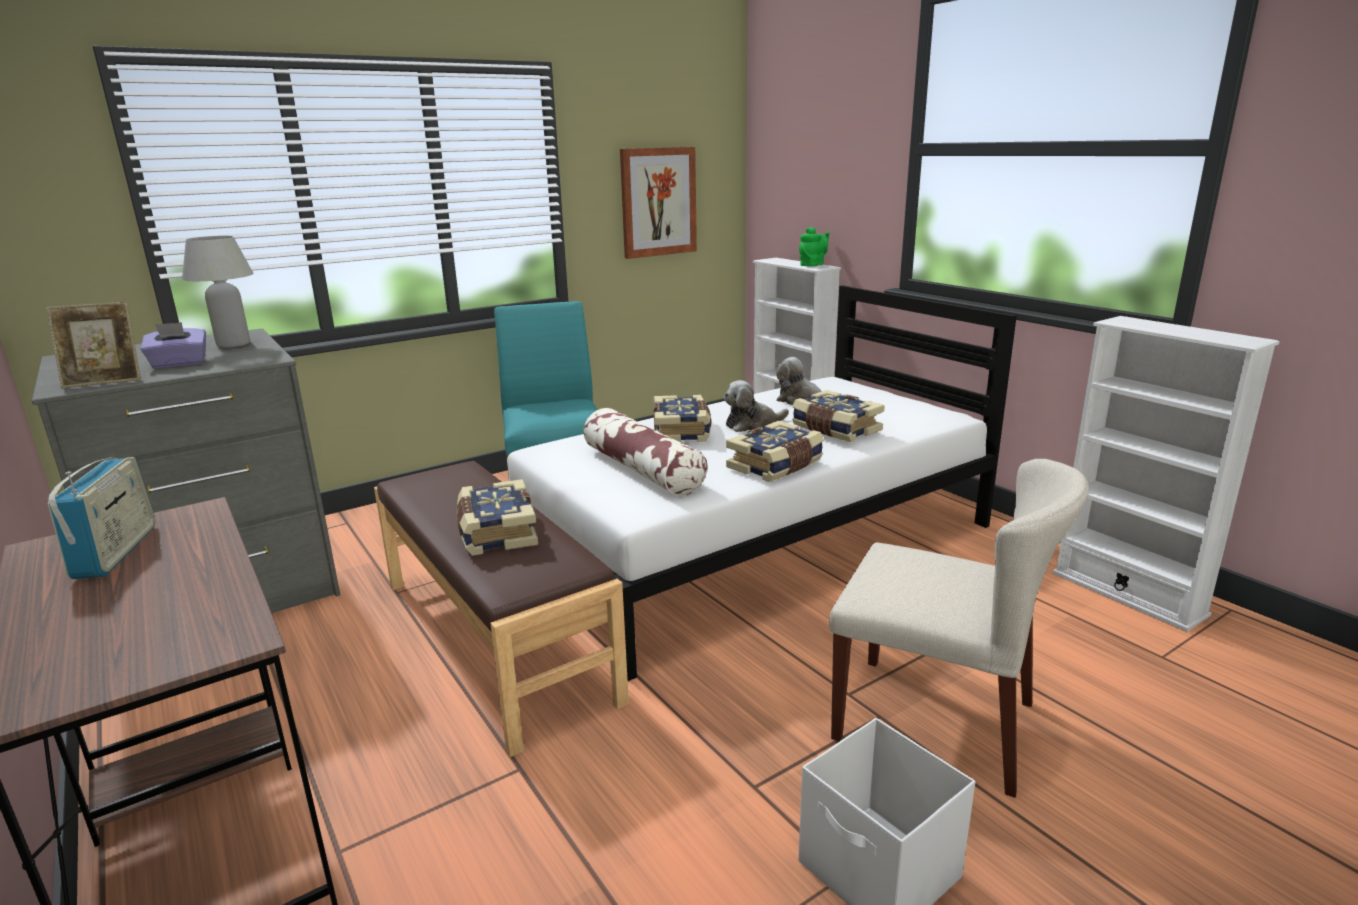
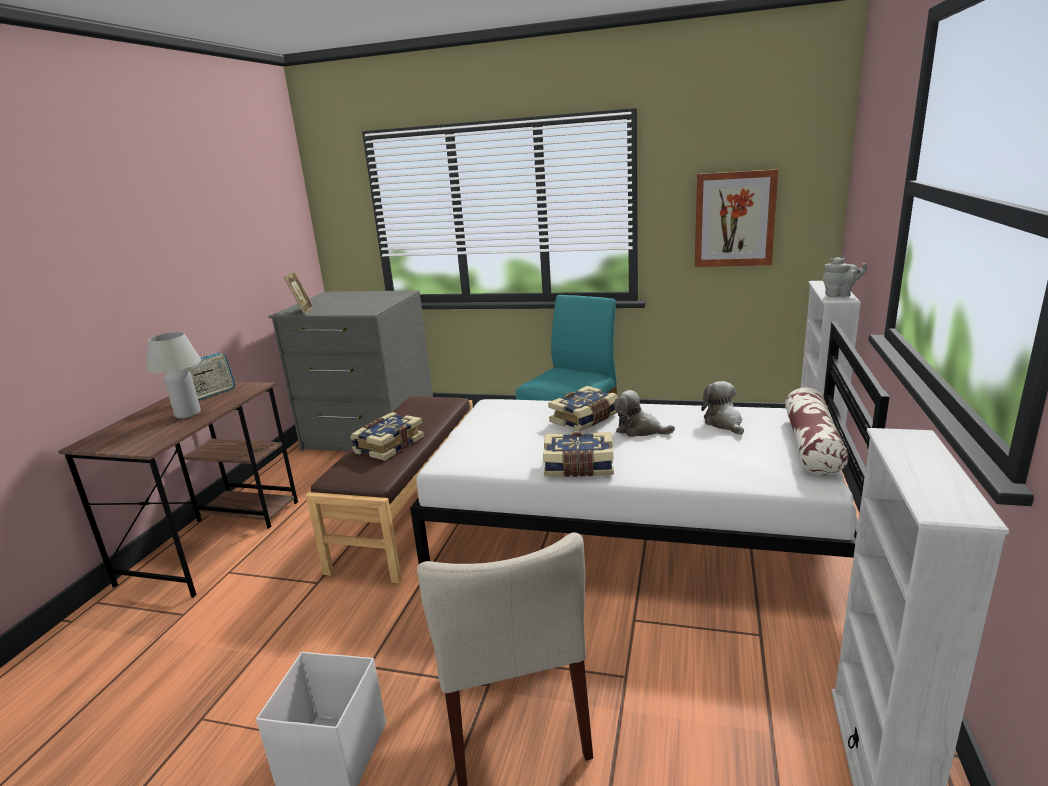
camera: 50 degrees right, 0 degrees up
(105, 381) = (302, 311): picture frame -> picture frame turned 120 degrees counterclockwise
(179, 364) = (341, 307): purple tissue box -> none
(233, 344) = (384, 299): white table lamp -> white table lamp (188, 414)
(642, 469) = (507, 437): pillow -> pillow (811, 444)
(813, 265) = (840, 295): green teapot -> grey teapot
(835, 429) = (681, 456): book -> none

